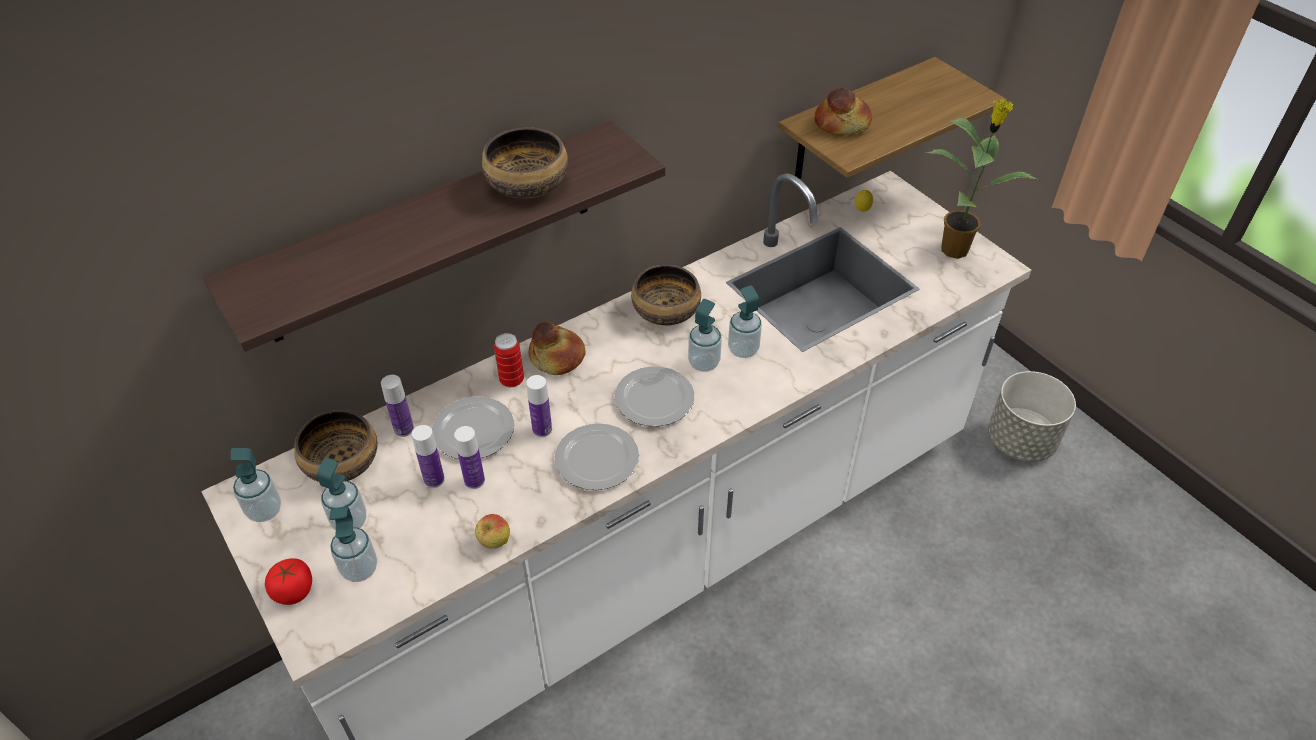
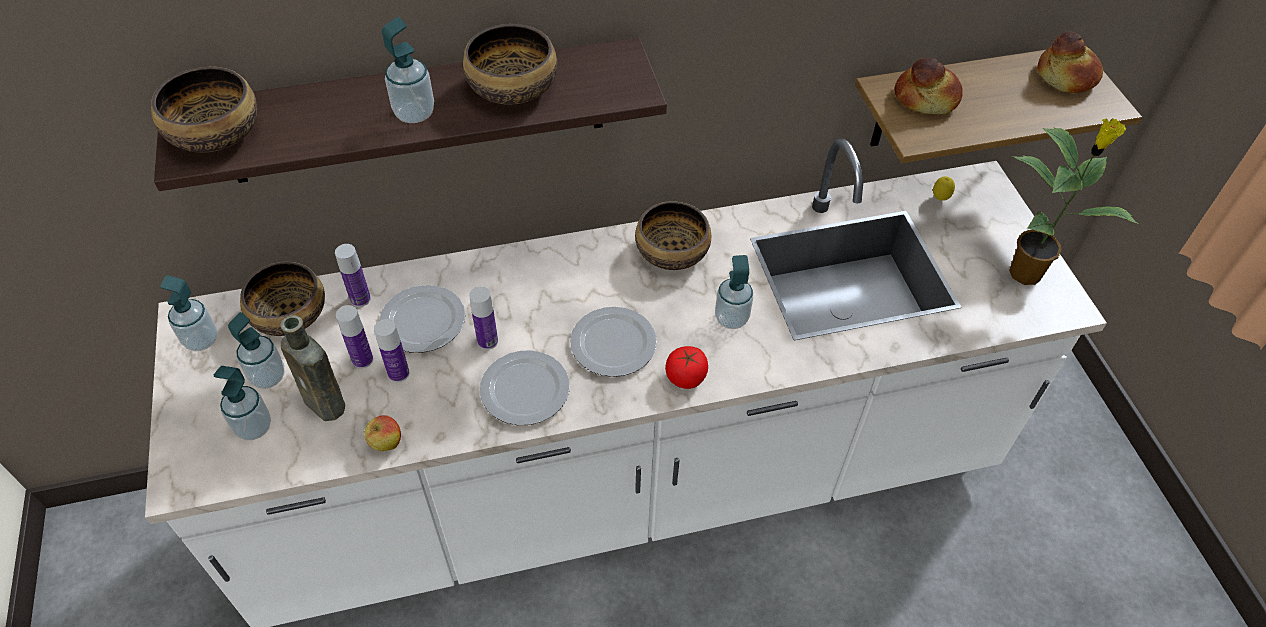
camera: 20 degrees right, 5 degrees up
(274, 288) = (214, 133): none -> bowl
(294, 591) = (187, 429): tomato -> tomato (686, 377)
(421, 528) = (327, 405): none -> brown bottle
(512, 380) = (484, 280): can -> none
(556, 358) = (538, 270): bread -> bread (1065, 78)
(703, 363) = (683, 320): soap dispenser -> soap dispenser (414, 113)
(1021, 441) = (1069, 496): grey planter -> none

